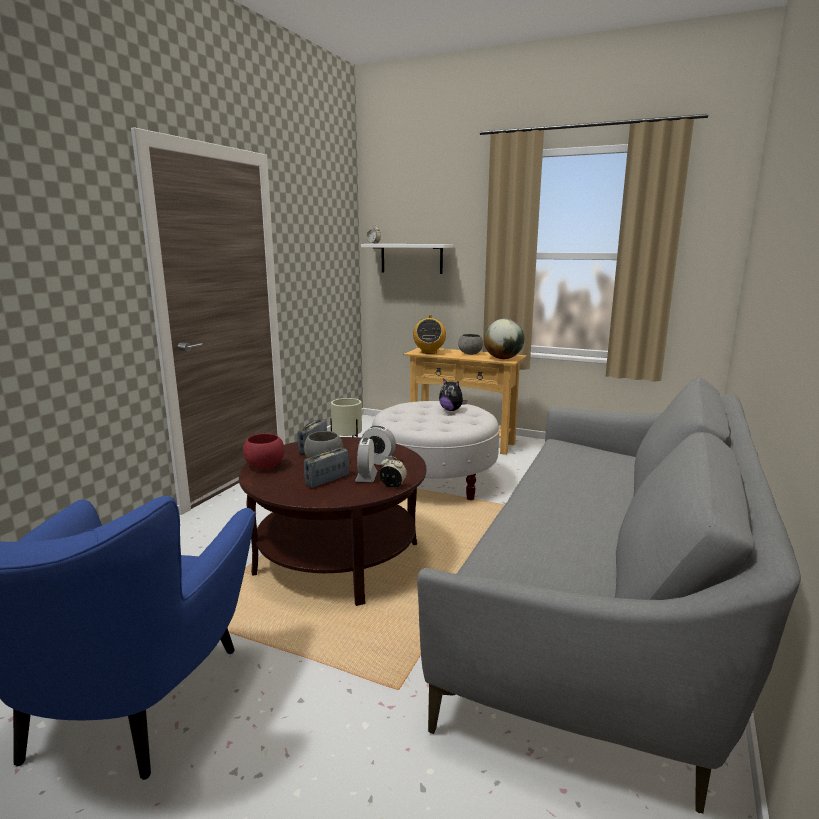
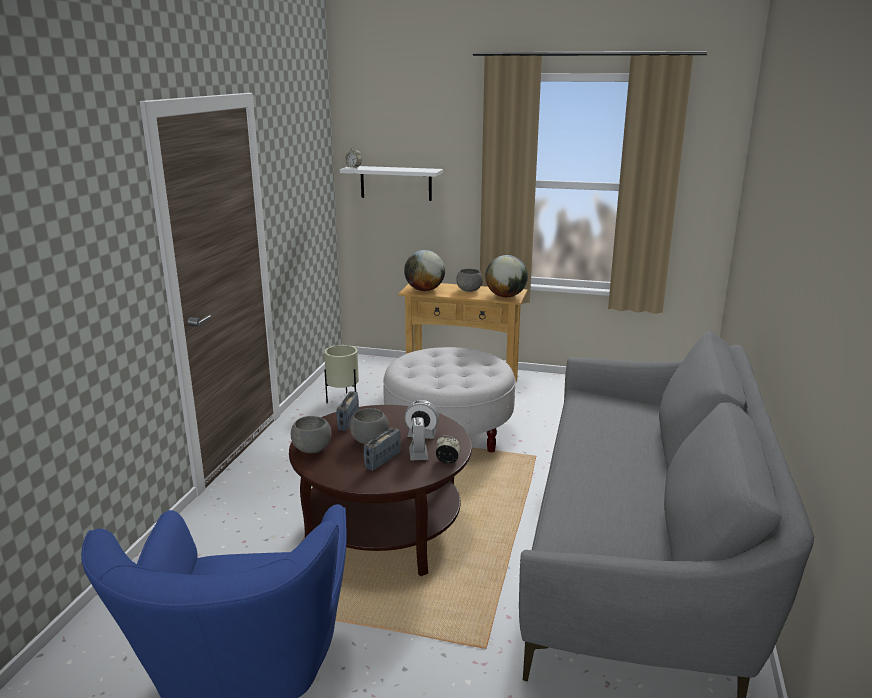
camera: 10 degrees left, 5 degrees up
(265, 467) = (312, 450): red bowl -> grey bowl
(429, 352) = (425, 290): radio -> globe
(451, 410) = (463, 359): plush toy -> none

